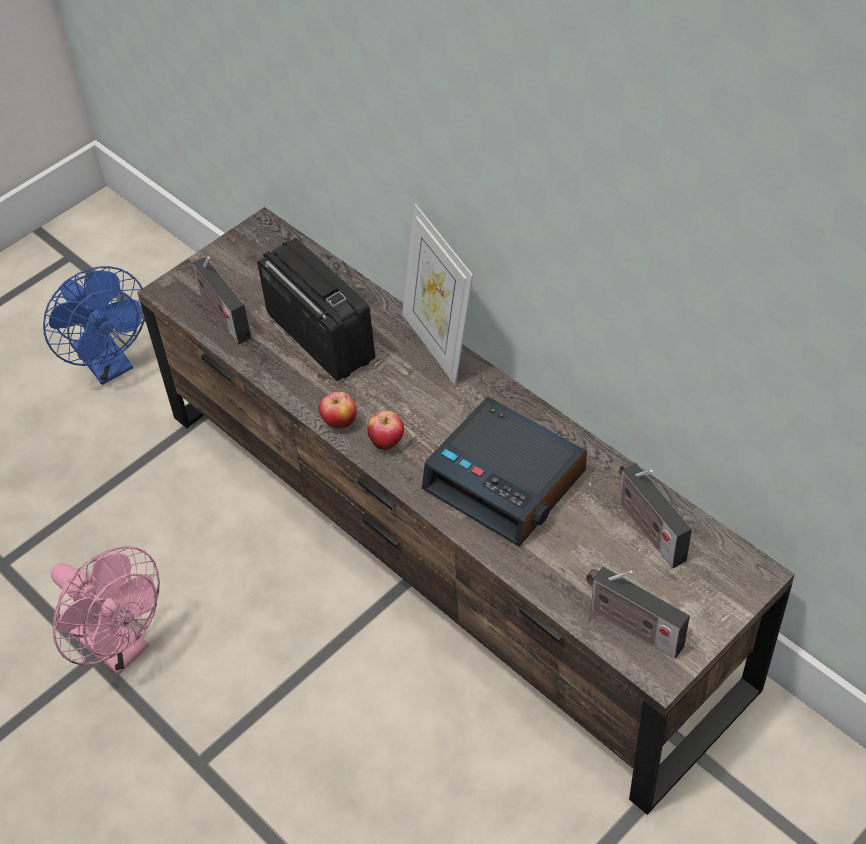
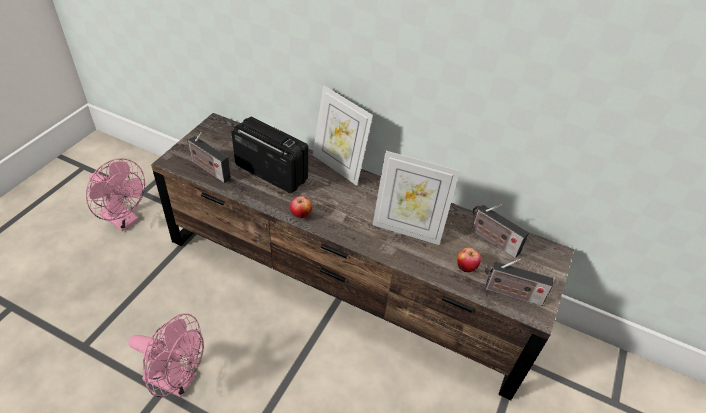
camera: 25 degrees left, 5 degrees down
(110, 366) = (124, 220): blue fan -> pink fan
(387, 442) = (332, 221): apple -> apple (466, 267)
(506, 481) = (407, 229): alarm clock -> picture frame

